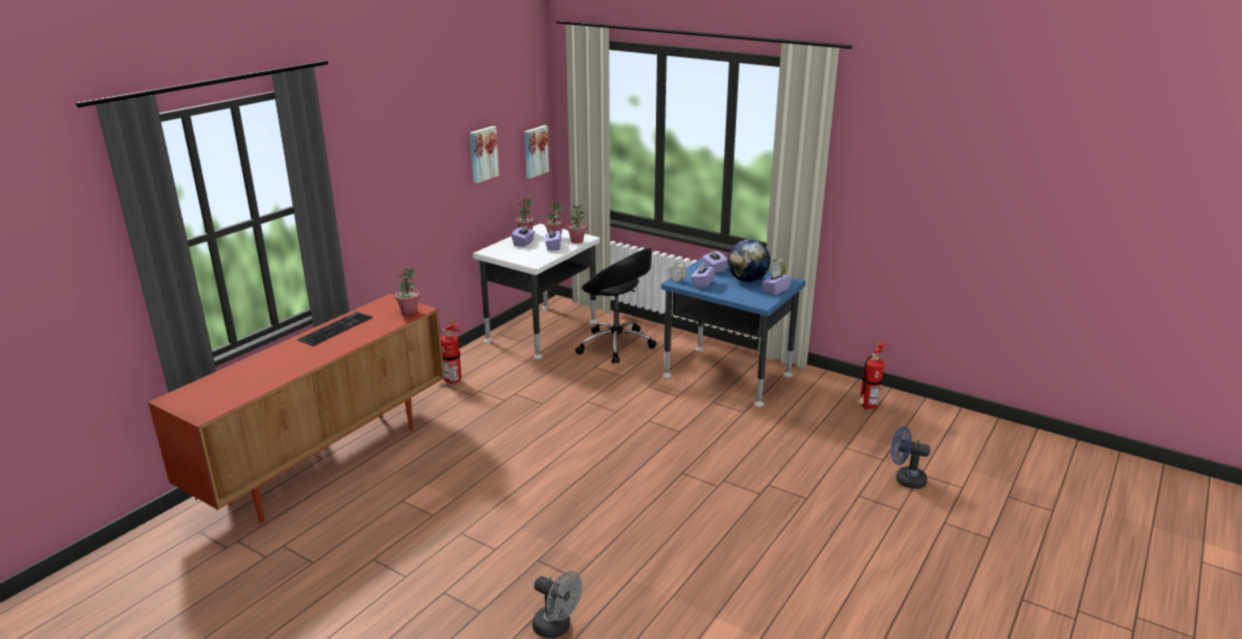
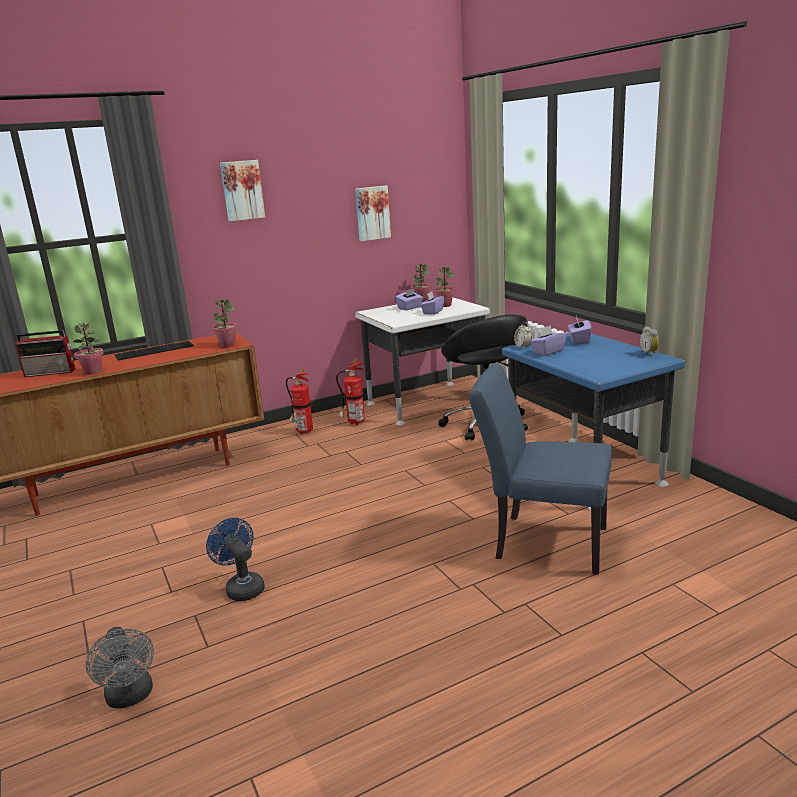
camera: 30 degrees right, 5 degrees down
(258, 371) = (51, 372): none -> radio
(535, 151) = (443, 219): picture -> picture (242, 190)
(577, 241) = (462, 309): potted plant -> potted plant (93, 372)
(743, 438) = (541, 541): none -> blue chair
(747, 280) = (606, 353): globe -> none
(776, 290) = (631, 366): purple tissue box -> none
(867, 407) = (745, 541): fire extinguisher -> fire extinguisher (354, 423)
(905, 479) = (734, 650): blue fan -> blue fan (242, 587)

